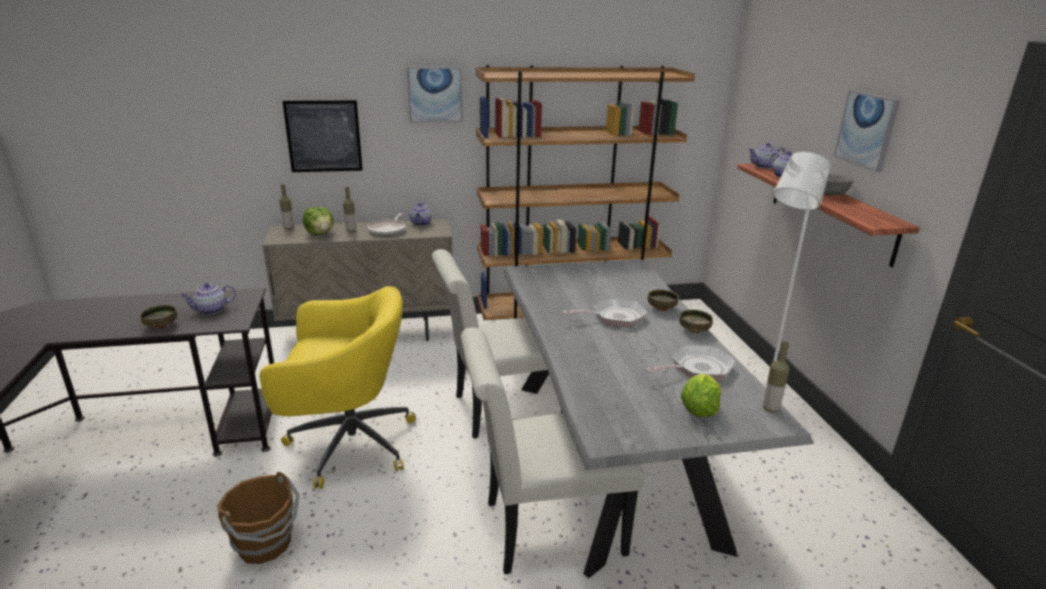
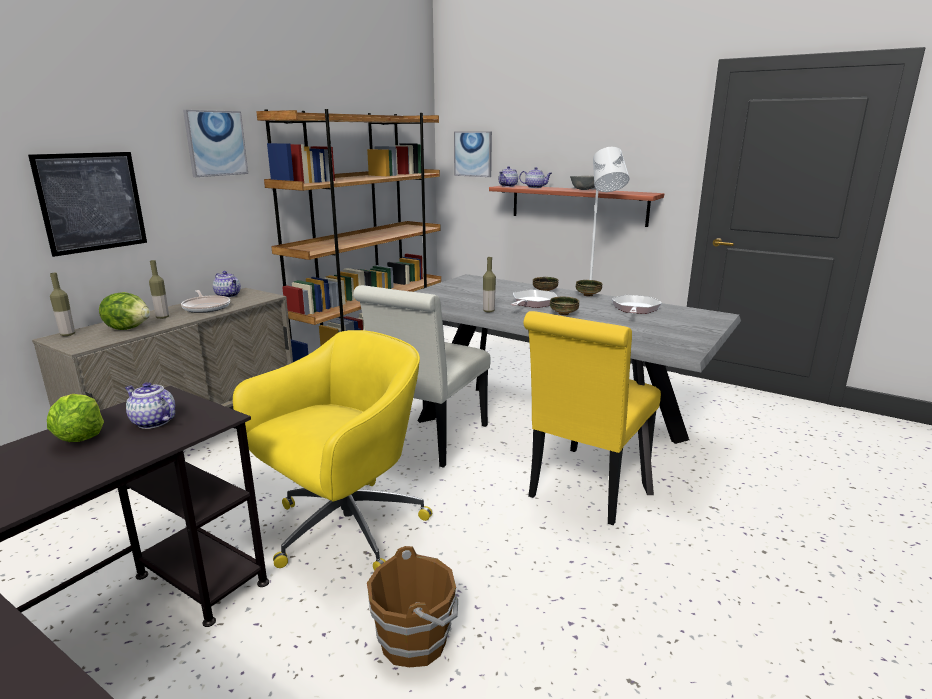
camera: 45 degrees left, 5 degrees down
(162, 326) = (120, 457): bowl -> bowl (564, 314)
(211, 310) = (152, 422): teapot -> teapot turned 105 degrees clockwise
(543, 529) = (586, 488): white chair -> yellow chair
(698, 410) = (682, 324): lettuce -> lettuce (80, 437)
(770, 409) = (704, 311): bottle -> bottle (488, 311)
(867, 130) = (599, 138): picture -> picture (473, 154)

